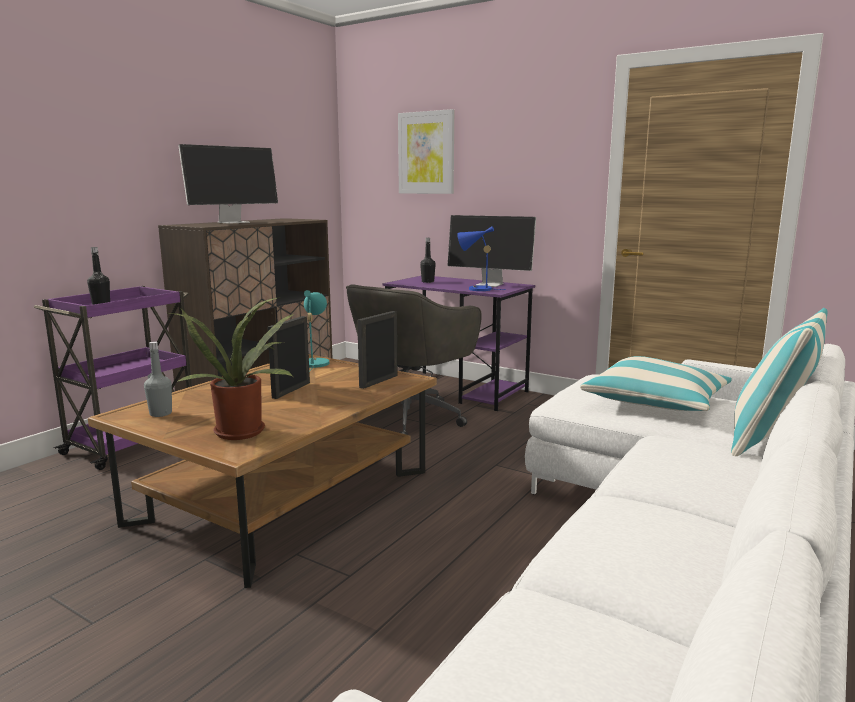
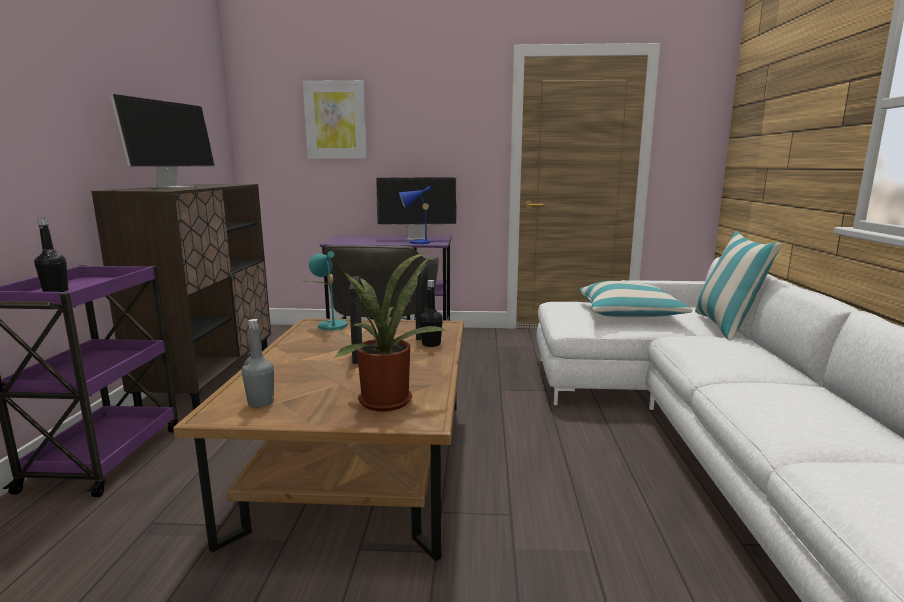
camera: 30 degrees left, 0 degrees up
(427, 282) = (359, 240): black bottle -> black bottle (431, 344)

